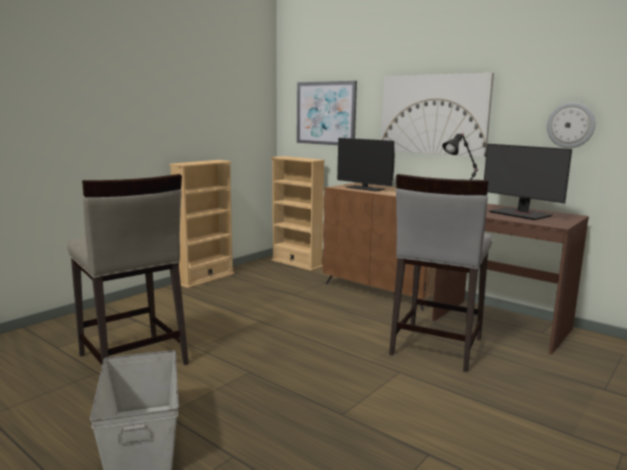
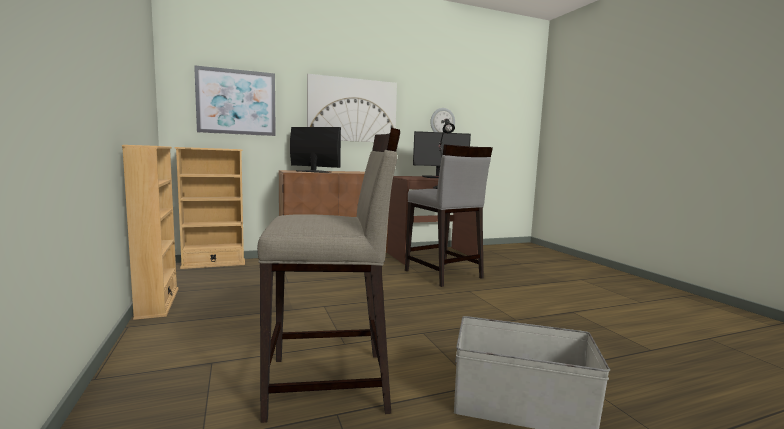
camera: 60 degrees left, 5 degrees down
(364, 188) = (313, 171): monitor -> monitor turned 135 degrees counterclockwise

